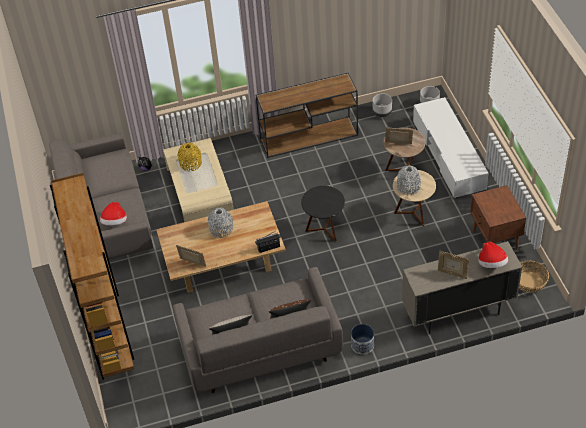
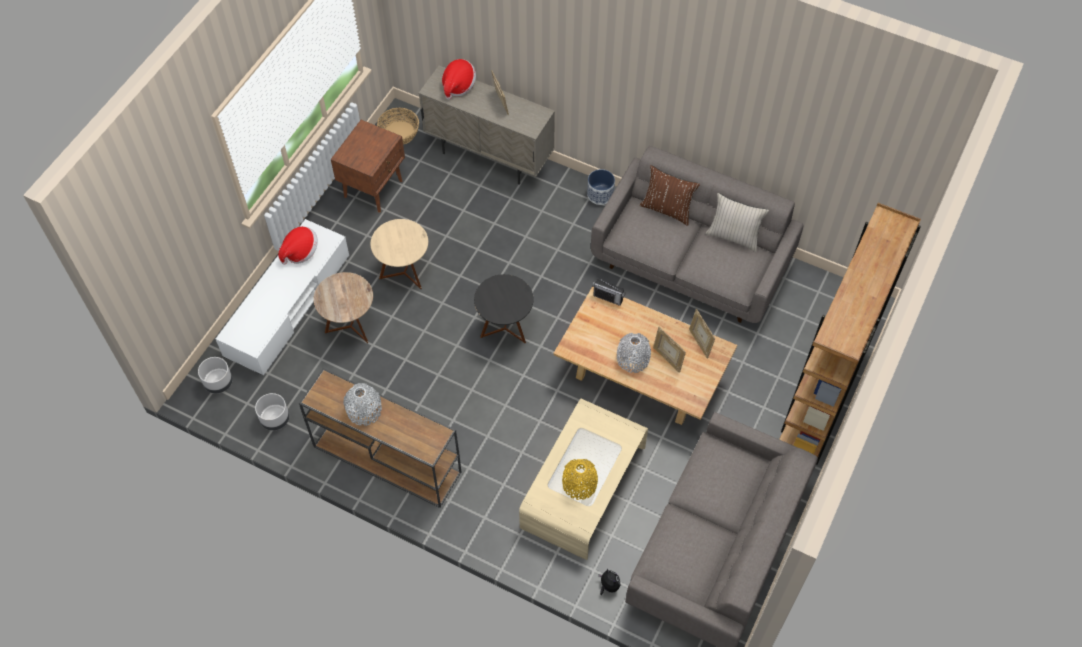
camera: 140 degrees left, 10 degrees up
(115, 222) = (739, 464): hat -> hat (300, 252)
(398, 144) = (352, 298): picture frame -> picture frame (667, 358)
(408, 187) = (407, 244): grey vase -> grey vase (364, 410)

